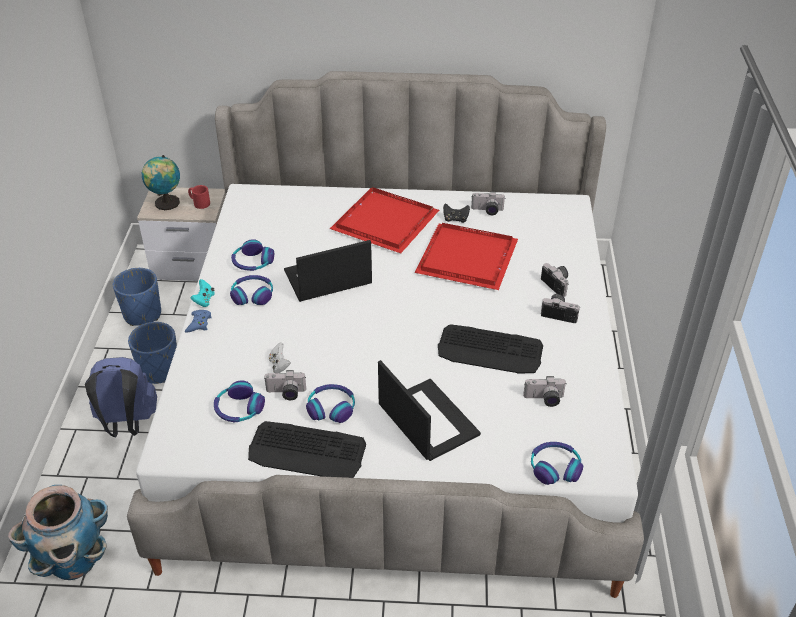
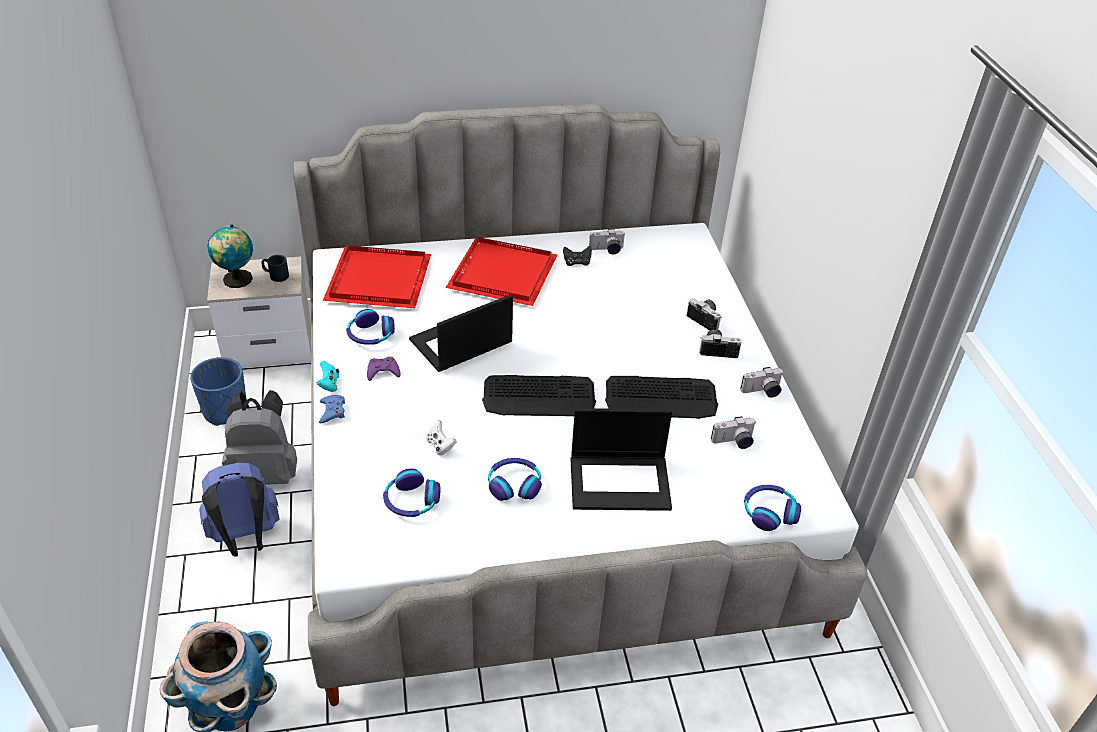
camera: 15 degrees left, 0 degrees up
(159, 371) = (265, 472): blue planter -> grey backpack
(199, 202) = (275, 275): red mug -> black mug
(252, 295) = (383, 371): headphones -> purple game controller
(286, 393) = (458, 476): camera -> camera (762, 392)
(307, 451) = (504, 536): keyboard -> keyboard (539, 397)
(426, 420) = (621, 482): laptop -> laptop turned 135 degrees clockwise
(468, 260) = (605, 304): red tray -> red tray (380, 281)

